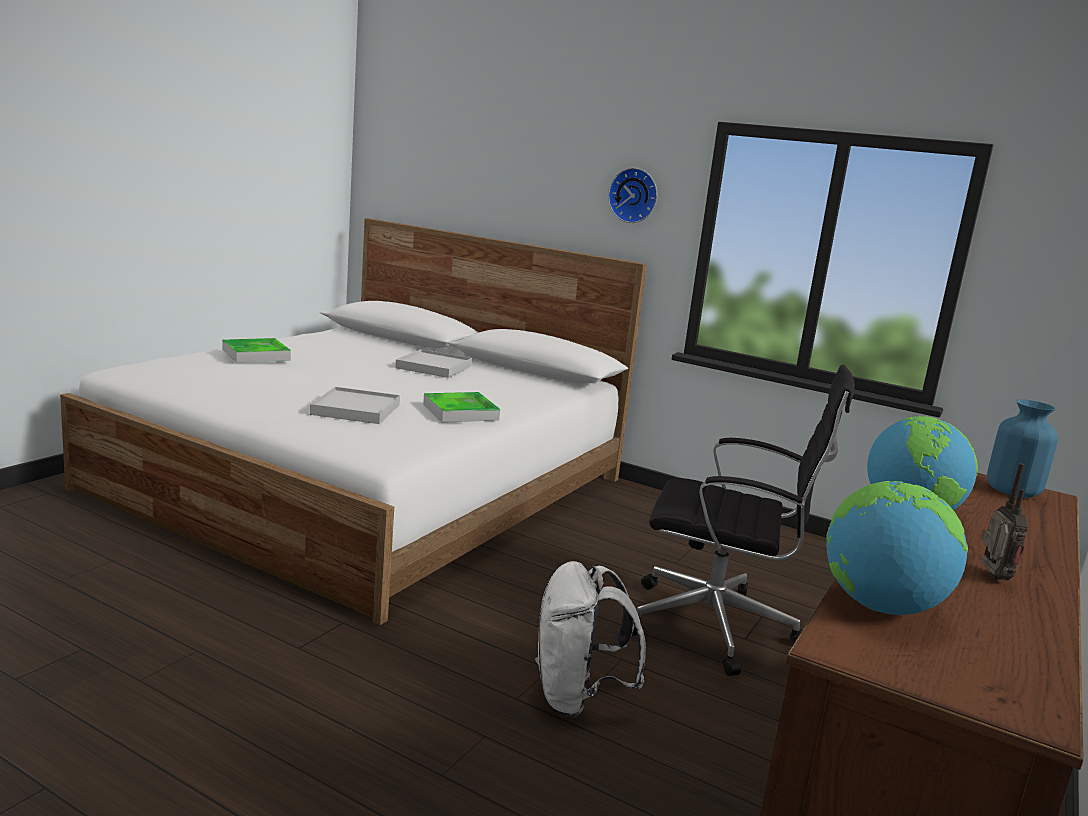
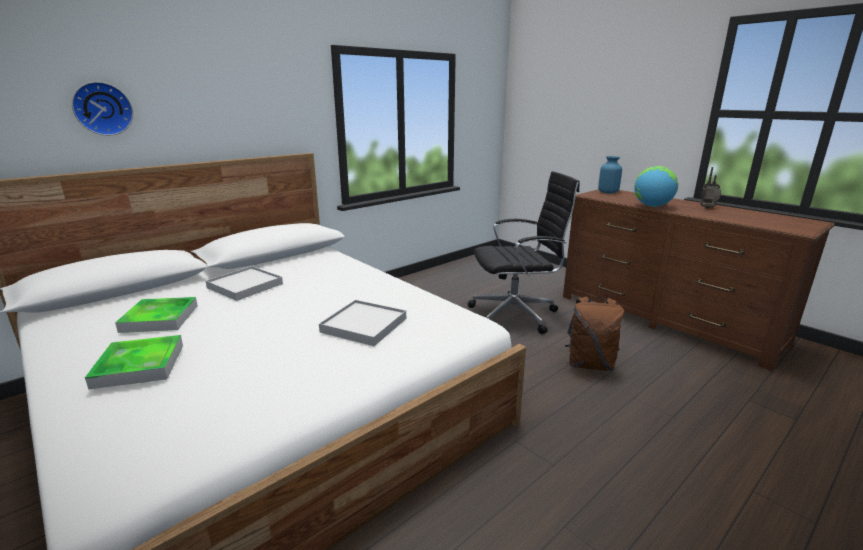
camera: 70 degrees left, 5 degrees up
(460, 412) = (380, 288): tray -> tray (160, 318)
(577, 697) = (590, 364): white backpack -> brown backpack
(634, 195) = (286, 104): wall clock -> wall clock (102, 109)
(717, 626) = (516, 314): black office chair -> black office chair turned 45 degrees clockwise
(880, 606) = (756, 222): globe -> none

